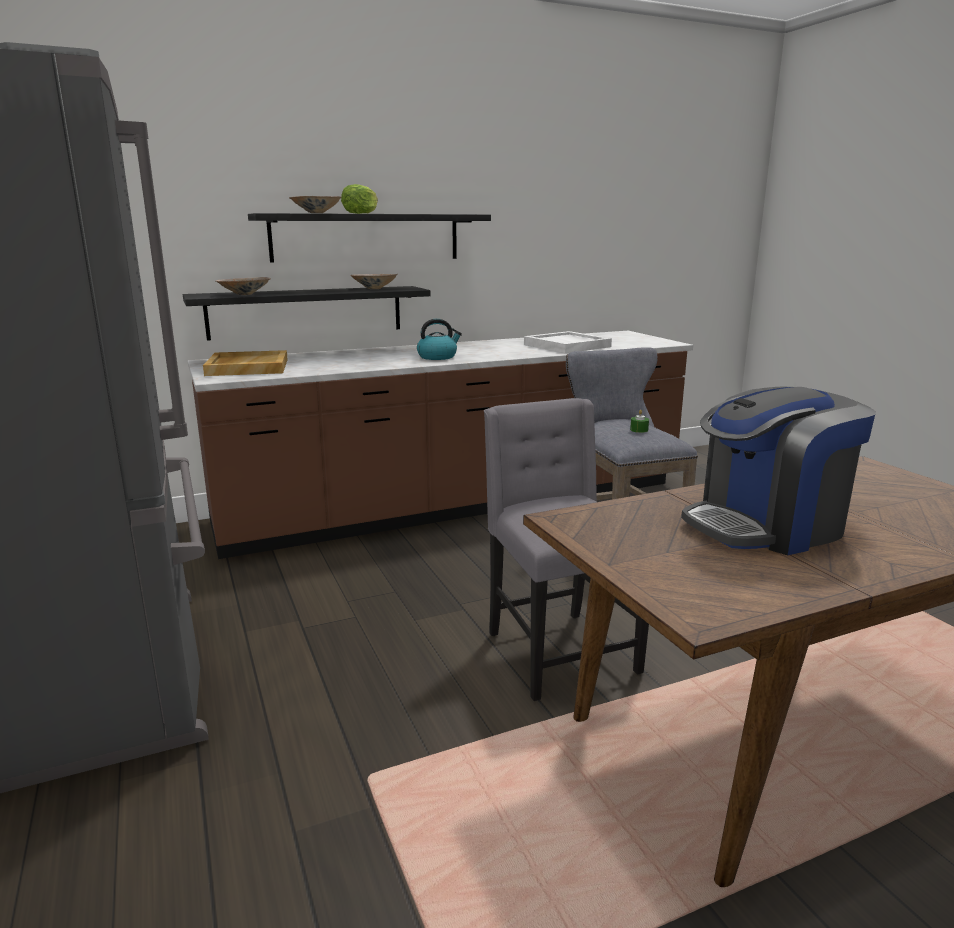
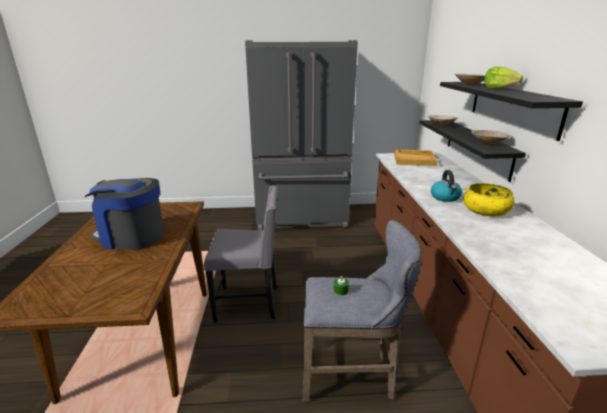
camera: 110 degrees right, 5 degrees up
(466, 349) = (485, 210): none -> yellow bowl
(568, 346) = (519, 257): white tray -> none
(767, 526) = (131, 237): coffee machine -> coffee machine turned 75 degrees counterclockwise

